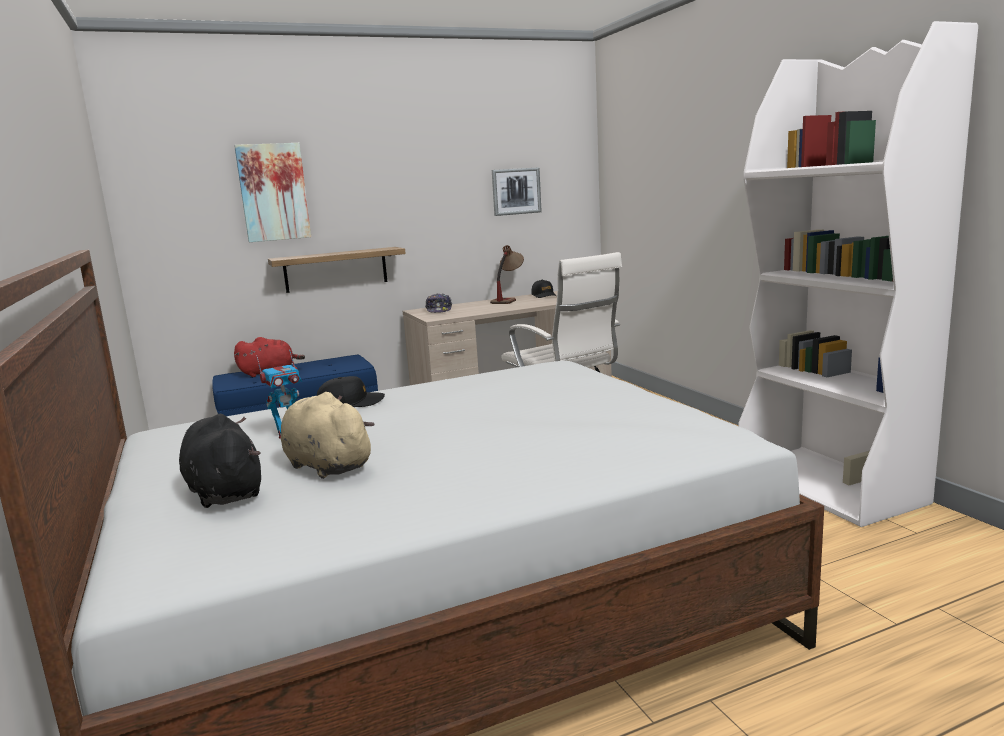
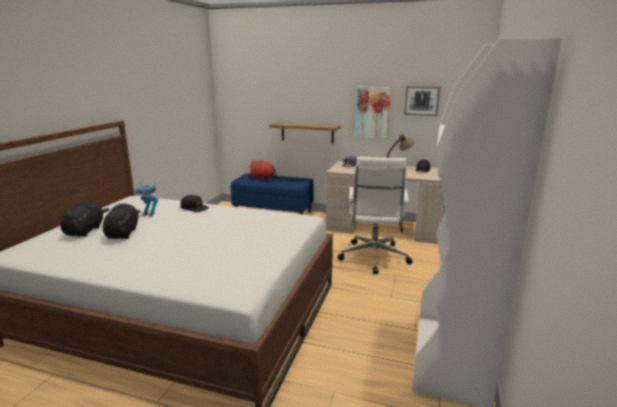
camera: 40 degrees right, 5 degrees up
(273, 192) = (281, 89): picture -> picture (373, 112)
(326, 465) = (123, 233): beige plush toy -> black plush toy

